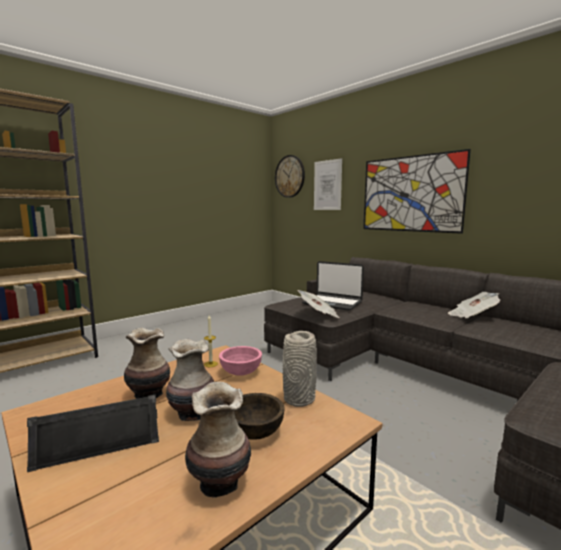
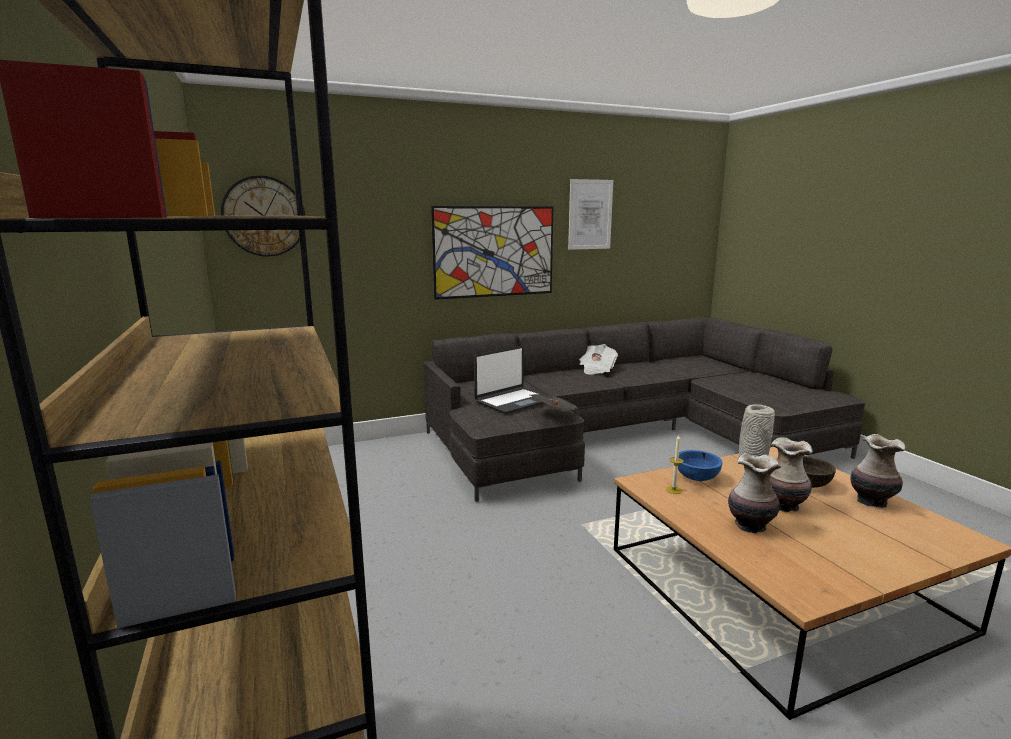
camera: 70 degrees left, 5 degrees up
(99, 440) = (841, 548): black speaker -> none
(240, 372) = (697, 478): pink bowl -> blue bowl
(327, 185) = (361, 236): picture -> picture (590, 214)

